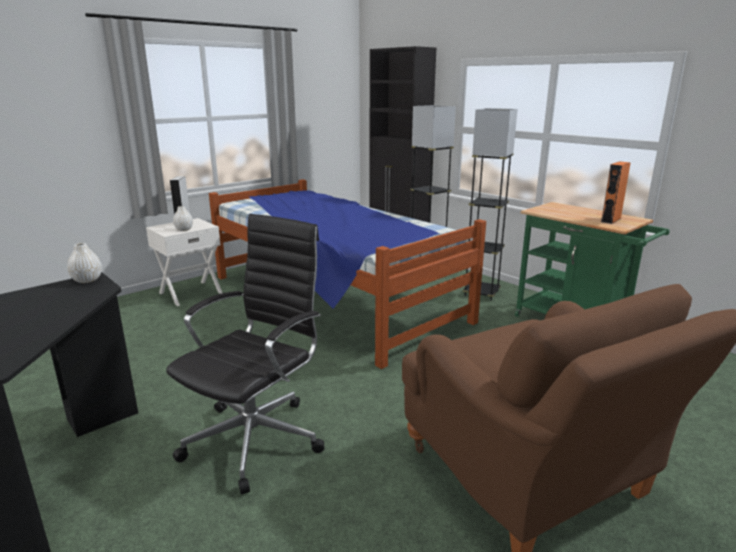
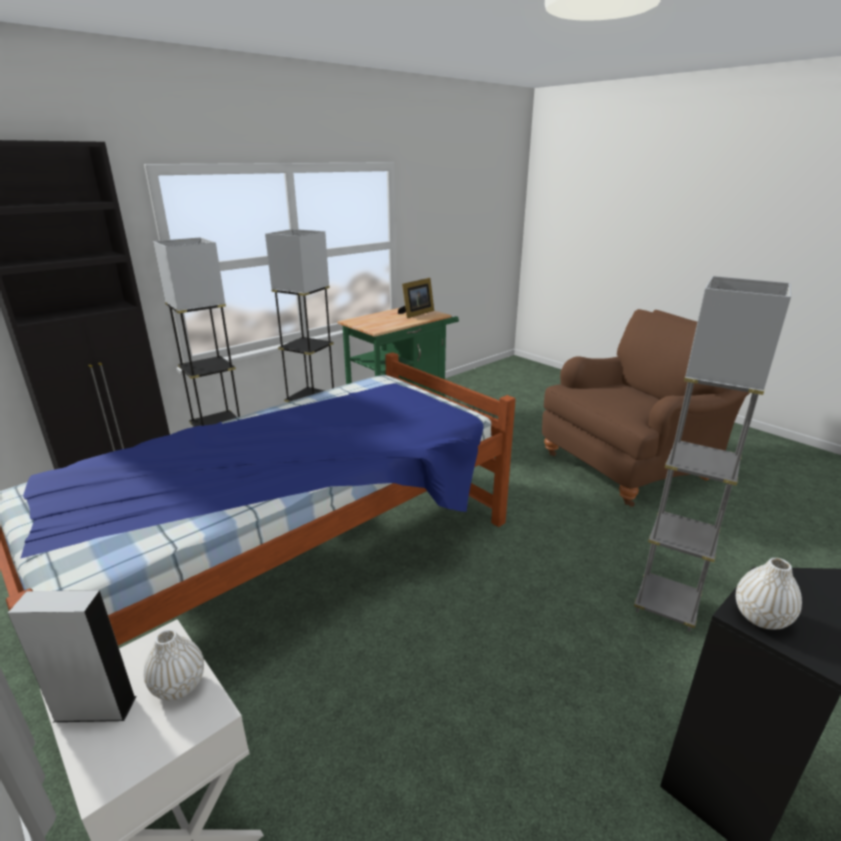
camera: 90 degrees left, 5 degrees up
(257, 437) = (666, 605): black office chair -> grey floor lamp
(611, 220) = (416, 313): orange speaker -> picture frame

